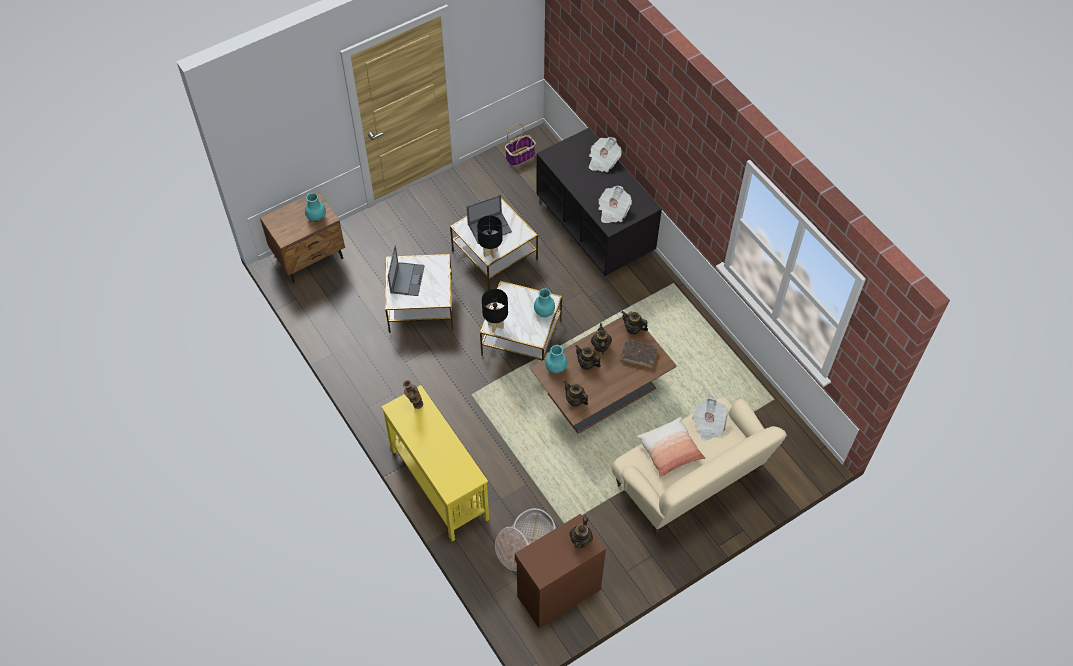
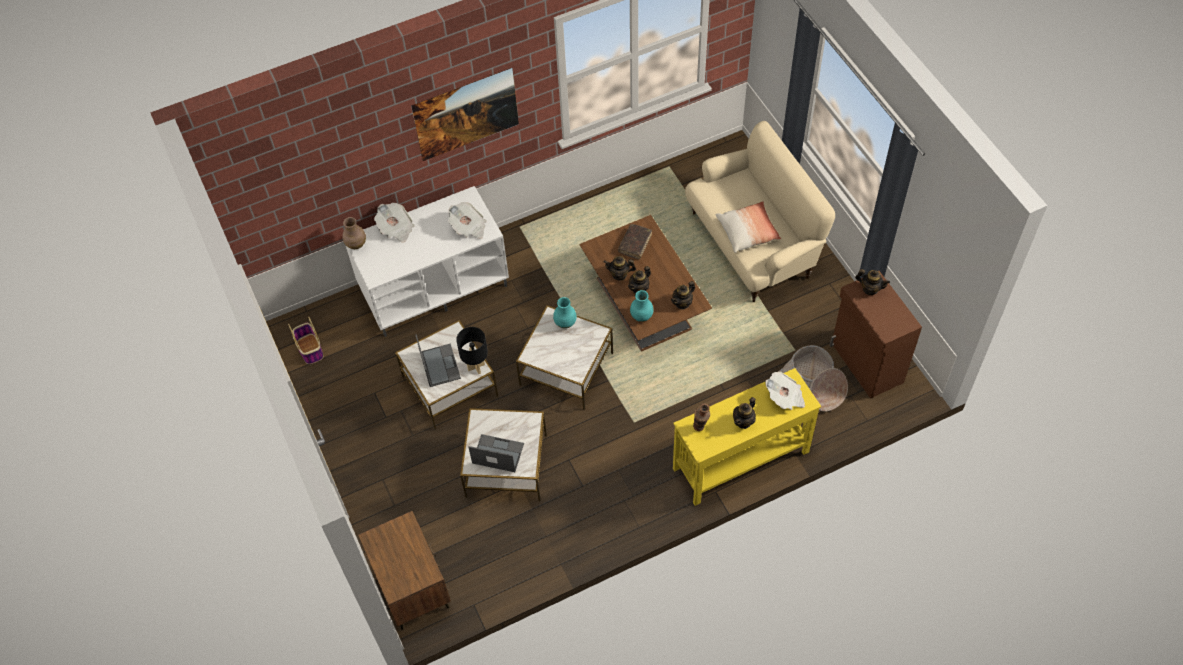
camera: 80 degrees left, 0 degrees up
(316, 217) = (403, 536): turquoise vase -> none
(495, 325) = (576, 369): black table lamp -> none
(582, 137) = (356, 244): none -> brown vase
(596, 229) = (435, 286): black tv stand -> white tv stand
(633, 329) = (601, 244): teapot -> teapot (744, 421)
(675, 163) = (469, 129): none -> picture
(708, 424) = (720, 198): newspaper -> newspaper (785, 397)

